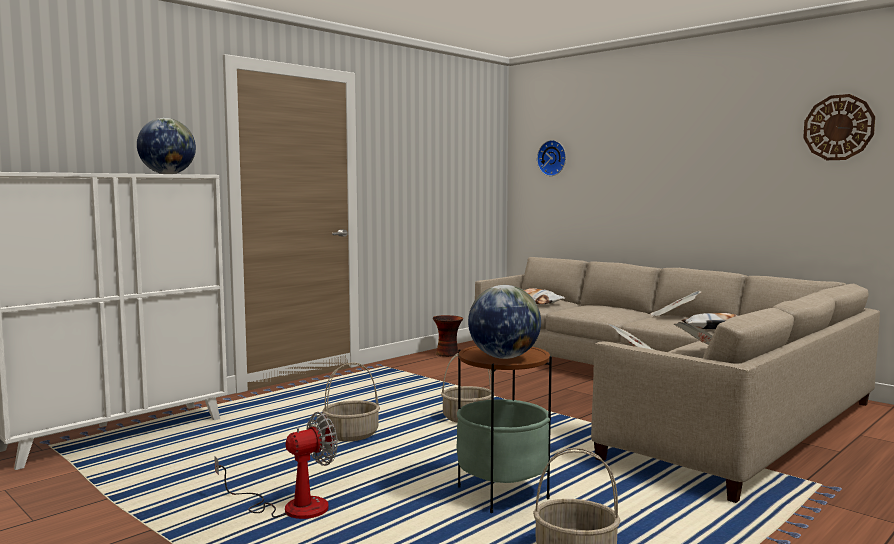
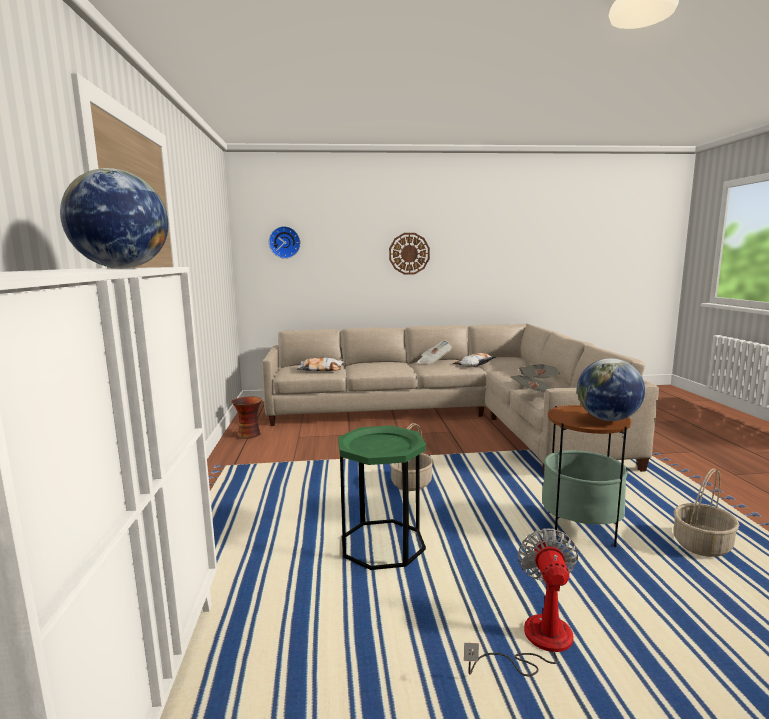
camera: 50 degrees left, 5 degrees up
(351, 435) = (382, 544): basket -> green side table
(838, 127) = (507, 226): wall clock -> wall clock (409, 253)

